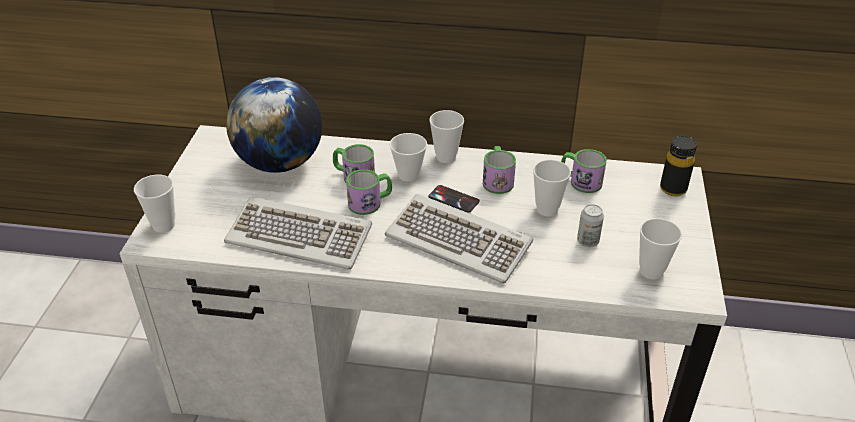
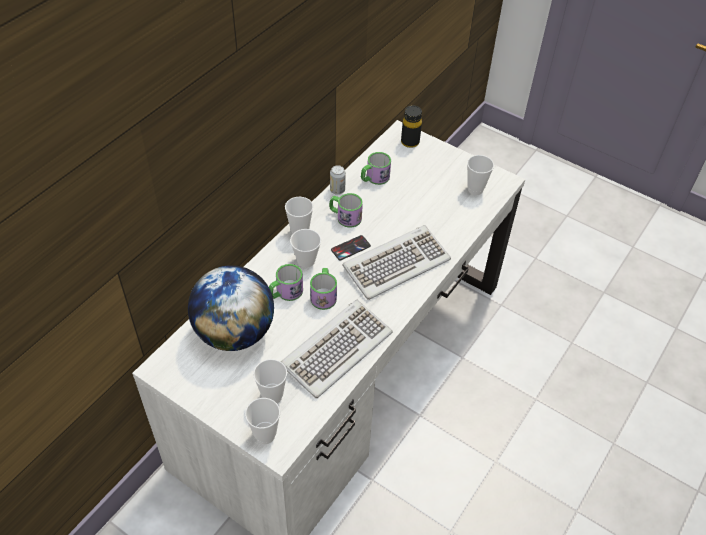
camera: 65 degrees left, 10 degrees up
(547, 209) = (392, 207): cup -> cup (272, 396)
(587, 241) = (433, 203): can -> can (337, 190)

